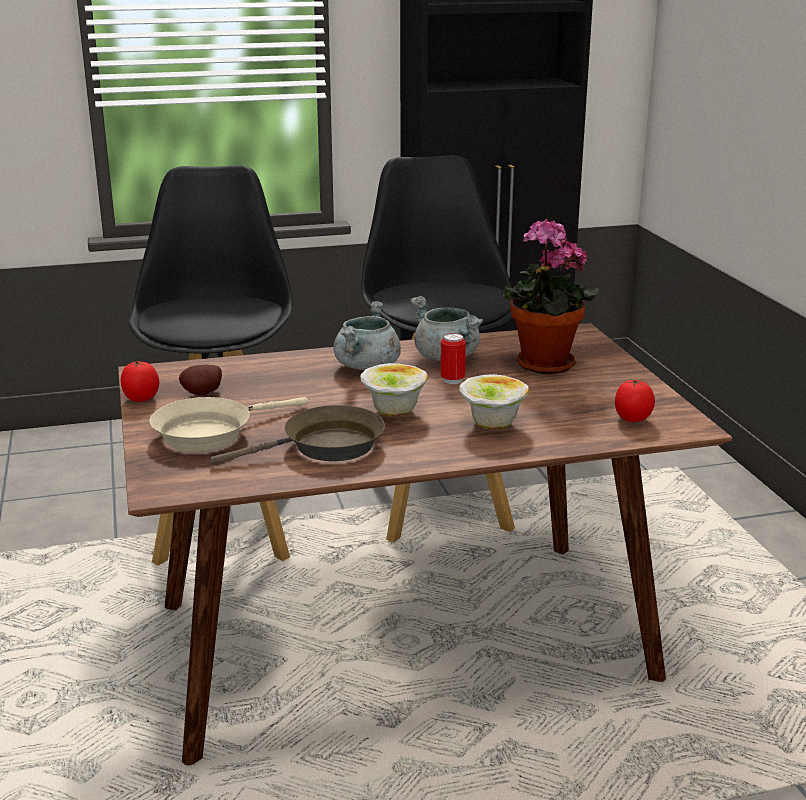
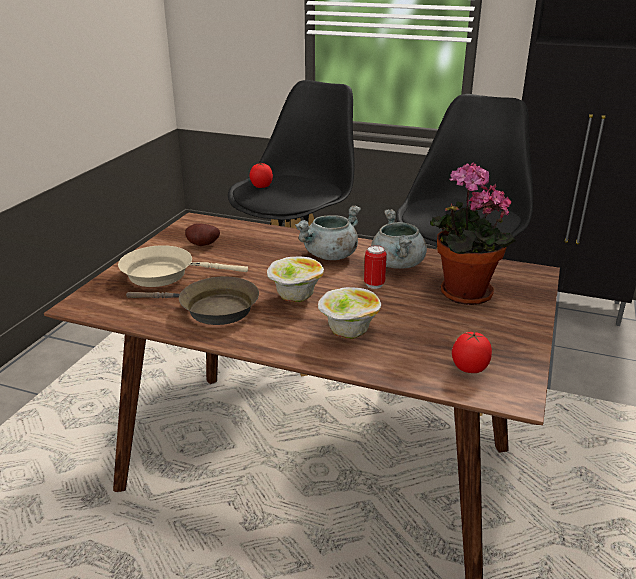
camera: 35 degrees right, 5 degrees up
(141, 400) = (164, 238): tomato -> tomato (261, 187)

